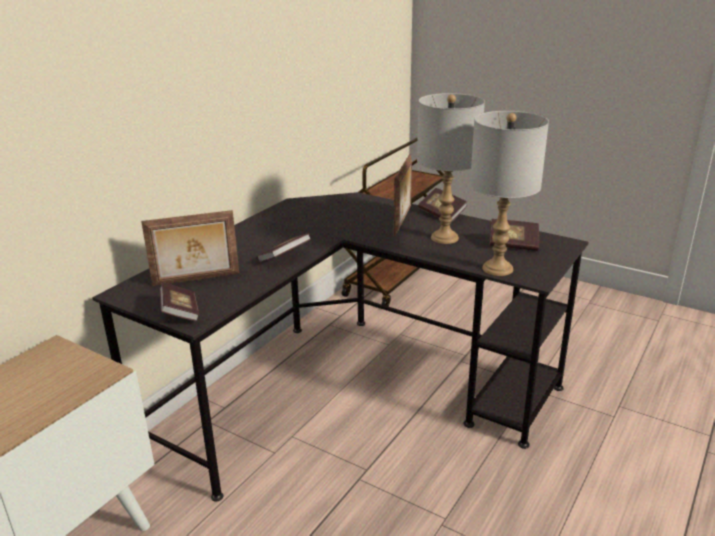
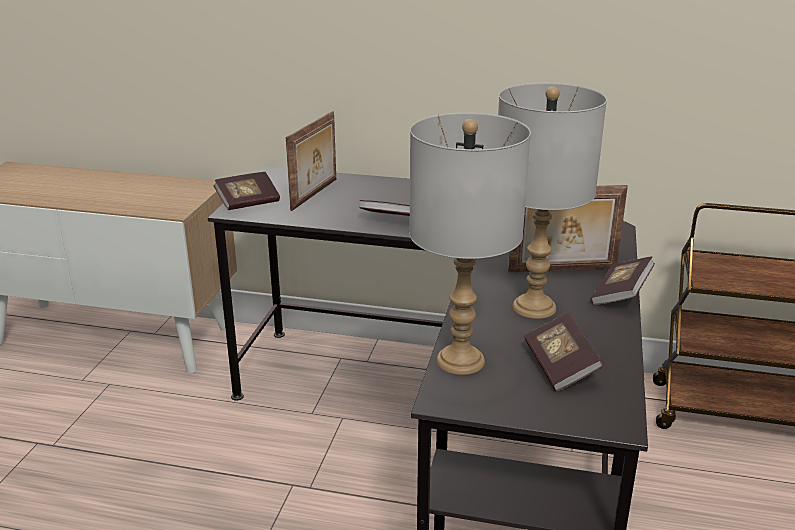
camera: 70 degrees right, 0 degrees up
(196, 280) = (315, 194): picture frame -> picture frame turned 120 degrees counterclockwise

